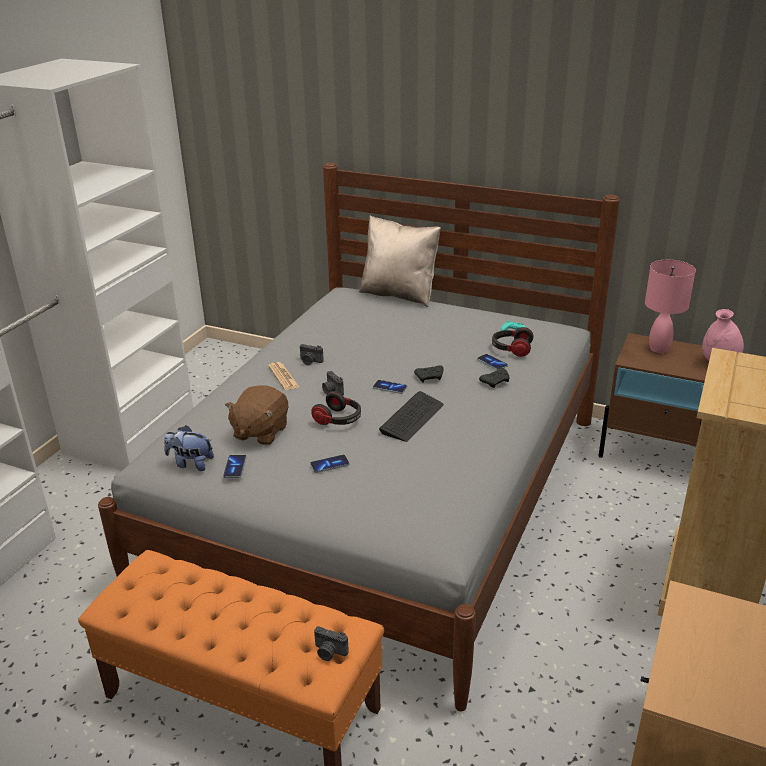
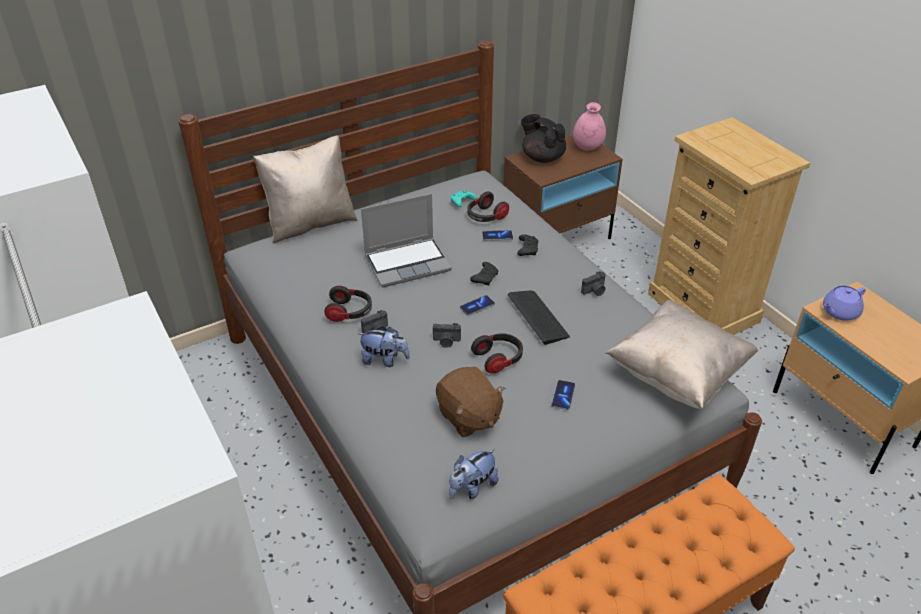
camera: 55 degrees left, 10 degrees up
(235, 467) = (512, 458): phone -> none
(283, 377) = (384, 360): newspaper -> plush toy
(318, 344) = (350, 312): none -> headphones
(329, 652) = (738, 517): camera -> camera (594, 291)
(403, 342) = (408, 263): none -> laptop
(430, 516) = (677, 374): none -> beige pillow
(659, 348) = (542, 157): pink table lamp -> black teapot
(700, 611) = (839, 312): none -> purple teapot

